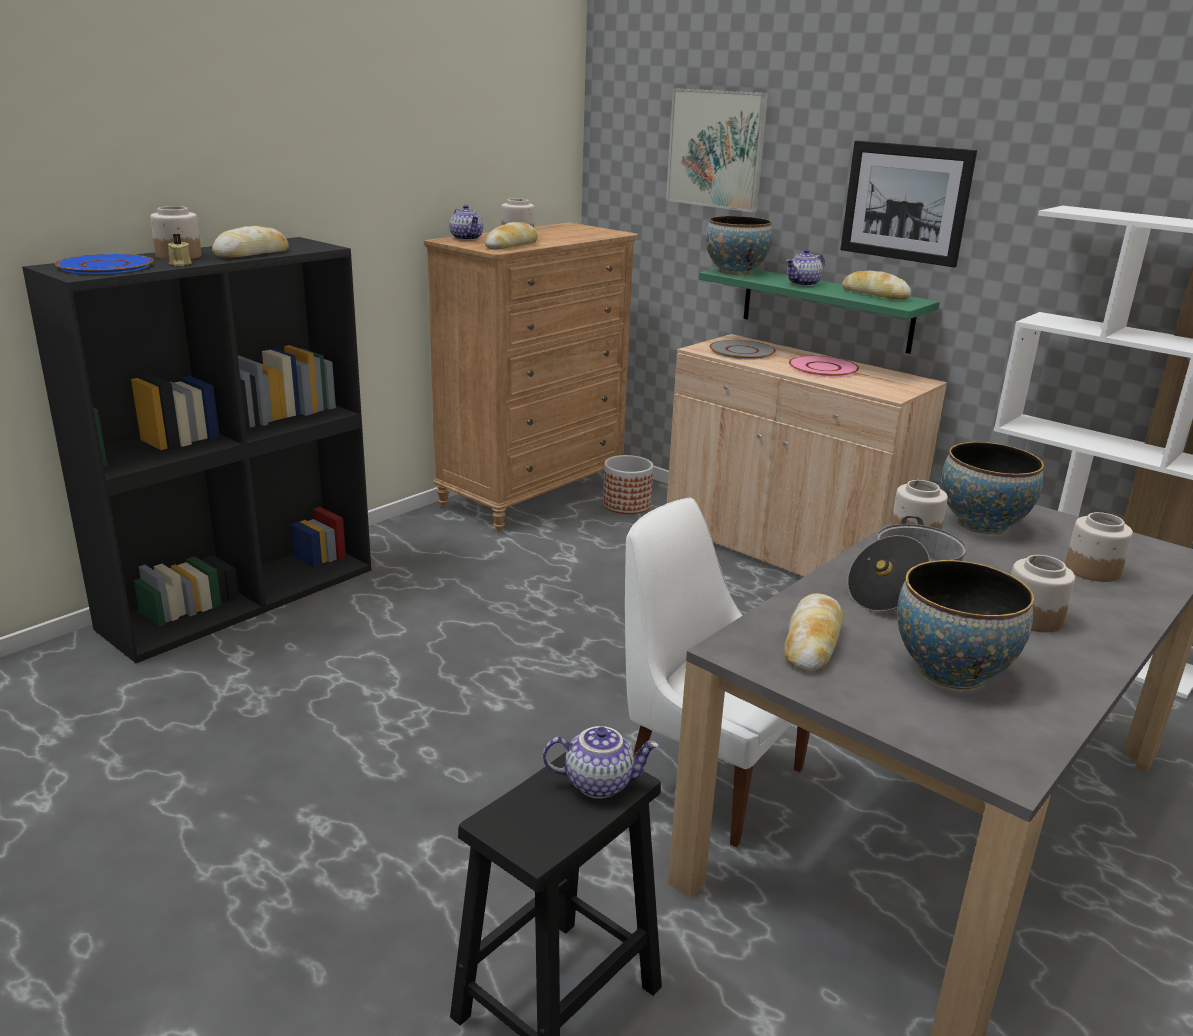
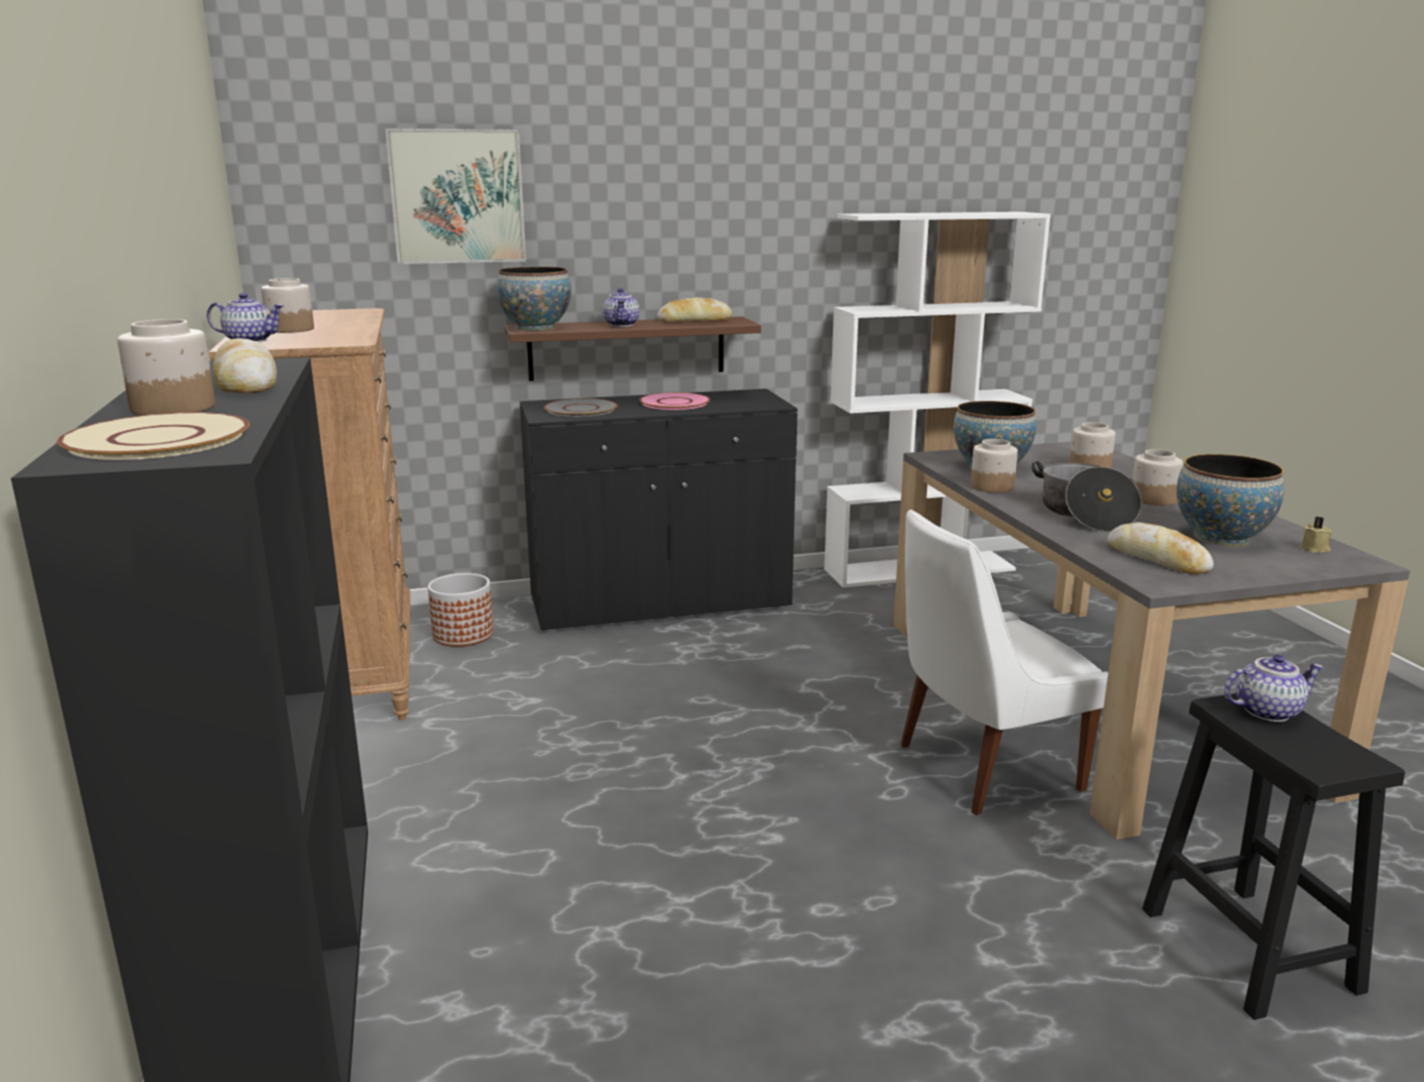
camera: 55 degrees left, 5 degrees down
(105, 266) = (156, 439): blue plate -> beige plate
(179, 264) = (242, 412): beige candle -> beige candle (1315, 549)
(511, 245) = (336, 336): bread -> none
(599, 782) = (1267, 711): teapot -> teapot turned 45 degrees clockwise
(783, 549) = (660, 603): beige cabinet -> black cabinet
(826, 308) = (627, 348): green shelf -> brown shelf
(905, 202) = (694, 229): picture -> none

